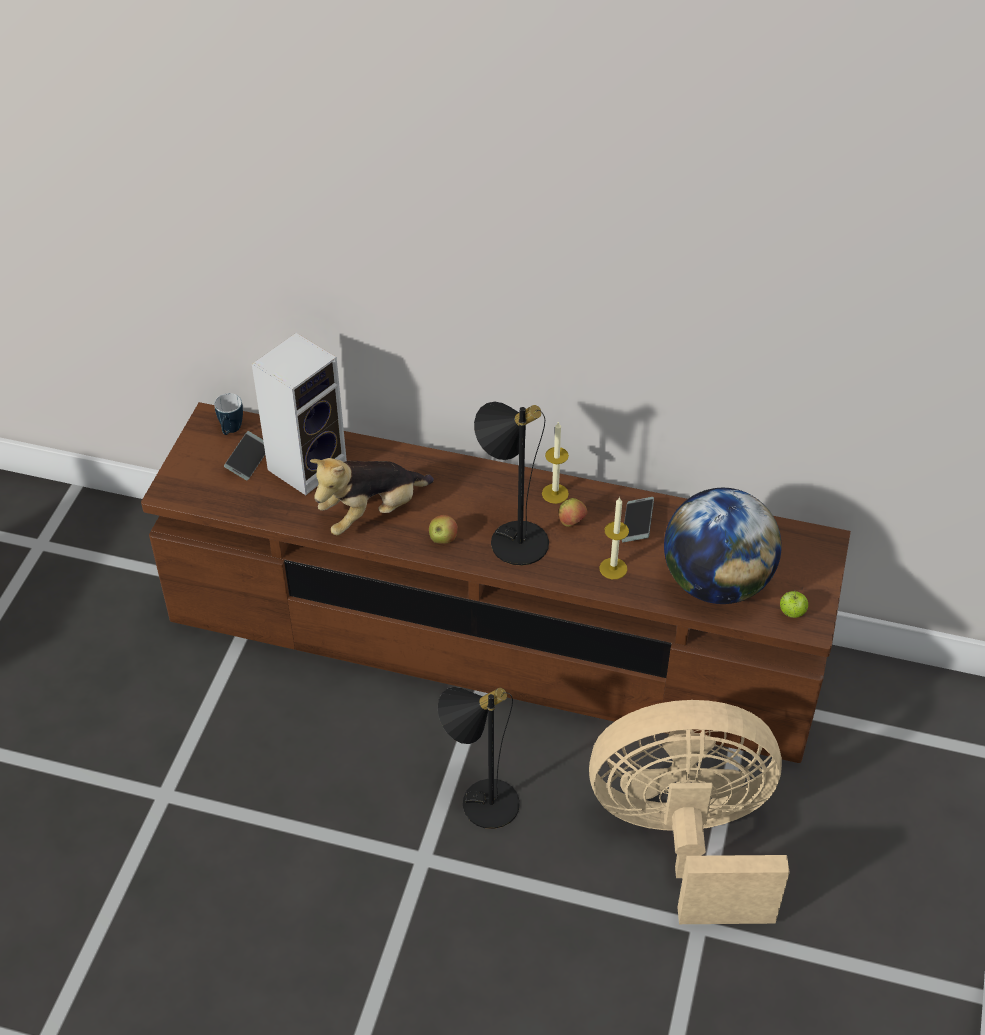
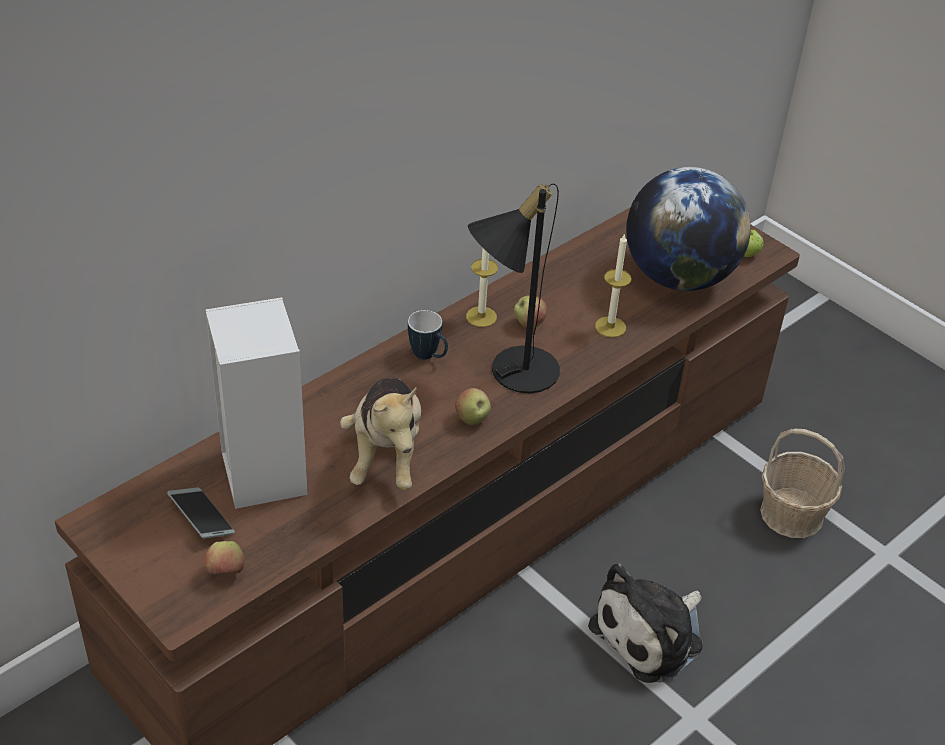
camera: 60 degrees left, 5 degrees down
(214, 494) = (226, 573): none -> apple
(230, 431) = (138, 513): mug -> mug (429, 357)
(480, 798) = (652, 634): black table lamp -> plush toy
(637, 523) = (567, 286): phone -> none
(685, 840) = (792, 514): beige fan -> basket

